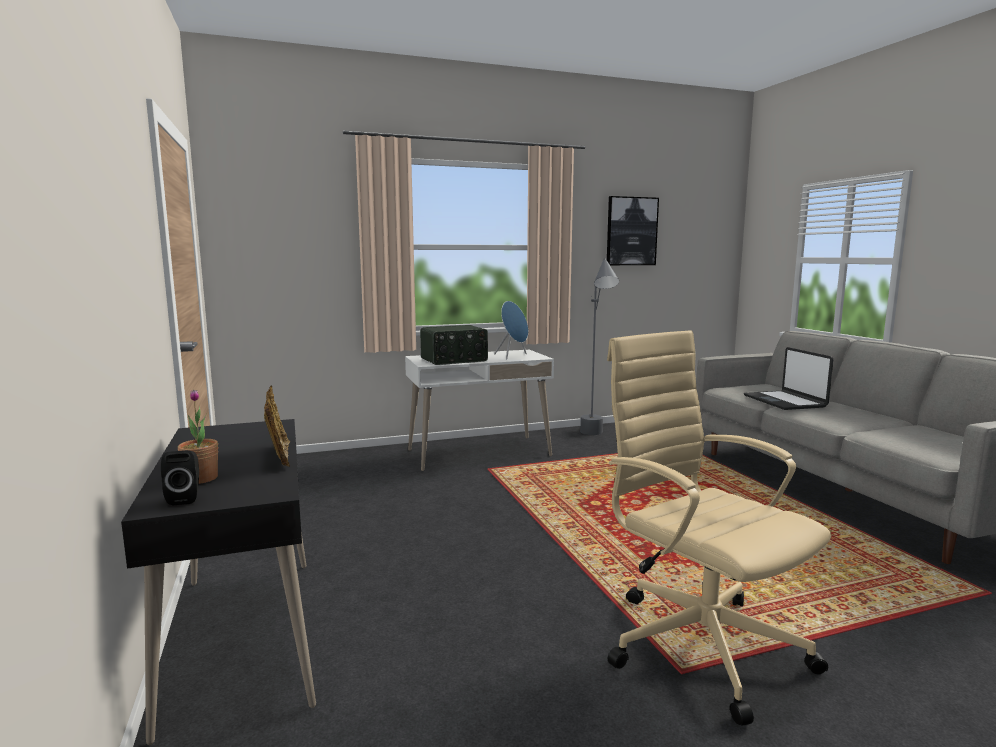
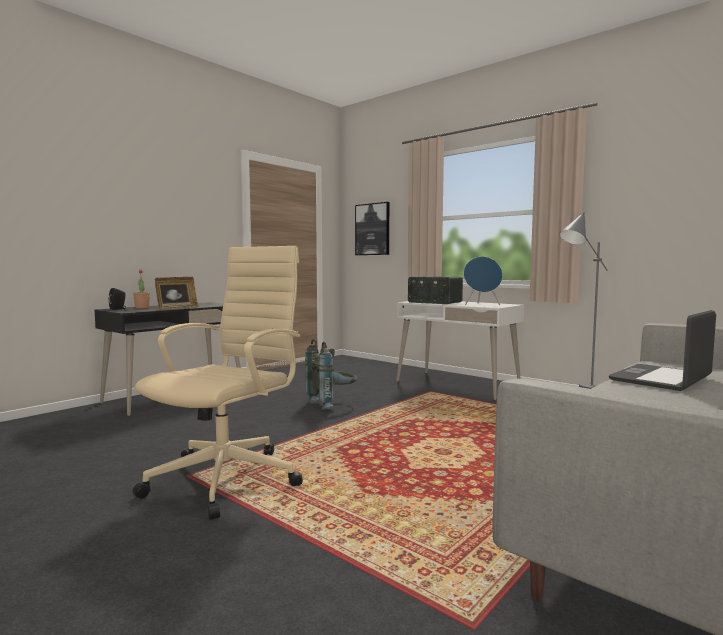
camera: 60 degrees right, 5 degrees down
(469, 524) = (332, 403): none -> grey backpack
(631, 231) = (672, 182): picture -> picture (373, 229)

